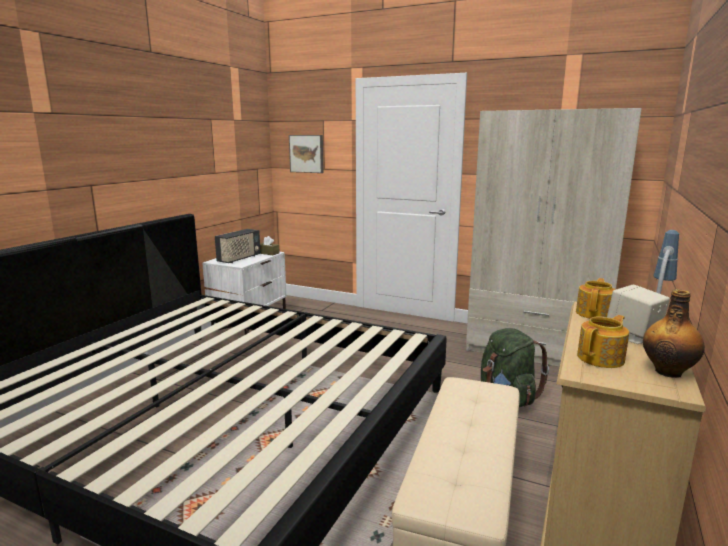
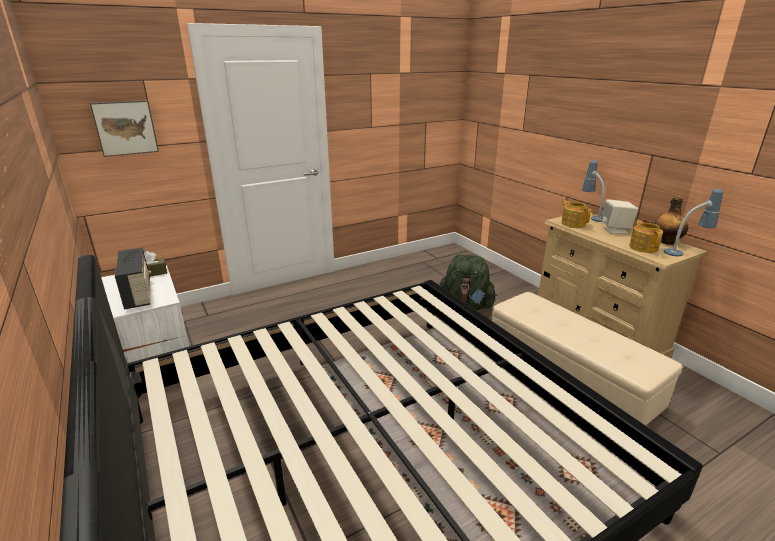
camera: 55 degrees left, 10 degrees up
(536, 349) = (417, 266): beige wardrobe -> none
(648, 387) = (685, 253): none -> table lamp

